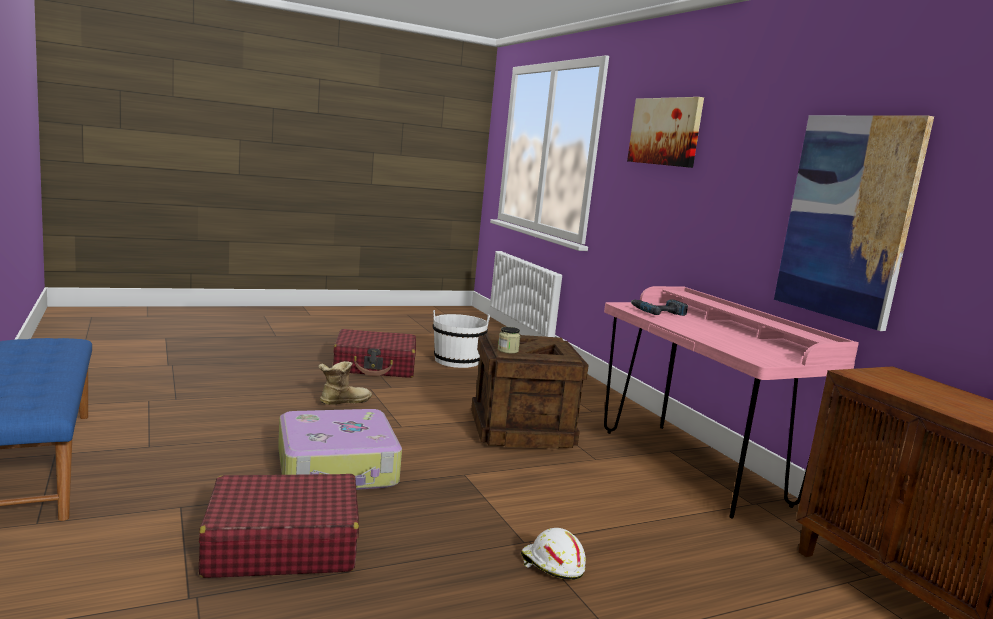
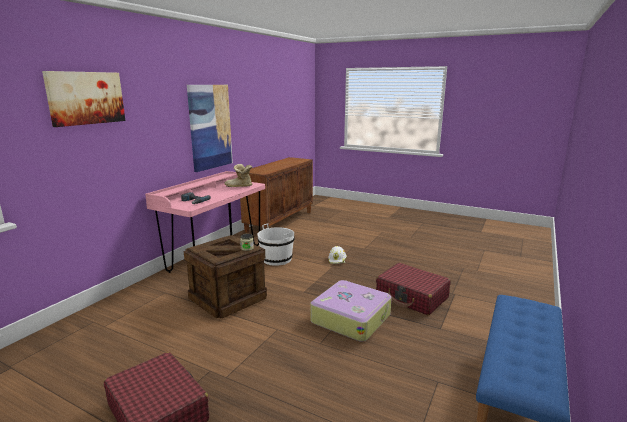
camera: 125 degrees left, 5 degrees up
(342, 401) = (270, 370): boot -> boot (239, 187)
(457, 361) = (83, 382): white bucket -> white bucket (276, 259)

